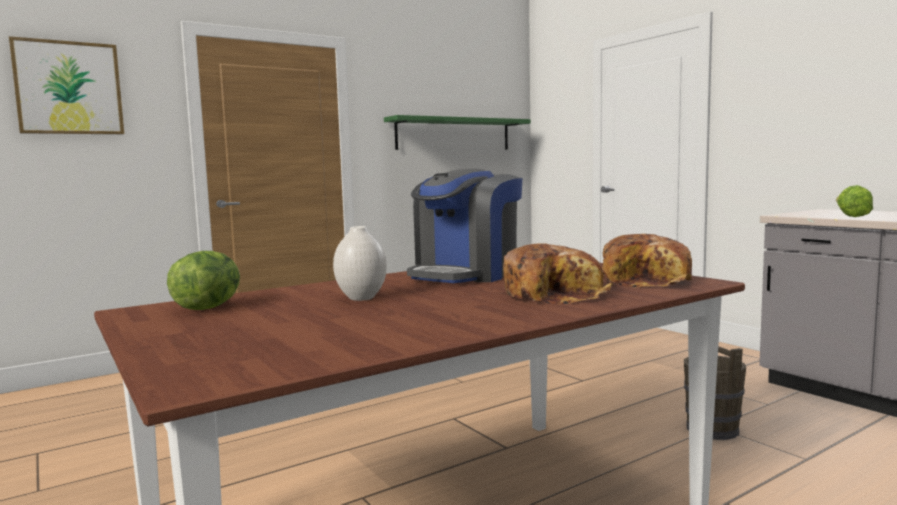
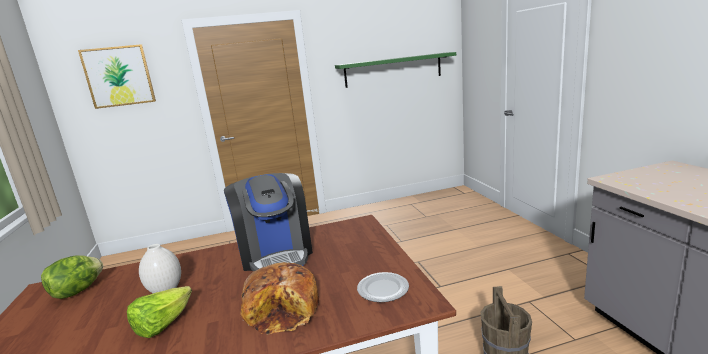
camera: 20 degrees right, 10 degrees up
(466, 274) = (276, 253): coffee machine -> coffee machine turned 75 degrees counterclockwise
(647, 280) = (383, 289): bread -> plate
(850, 216) = (672, 191): lettuce -> lettuce (163, 325)

